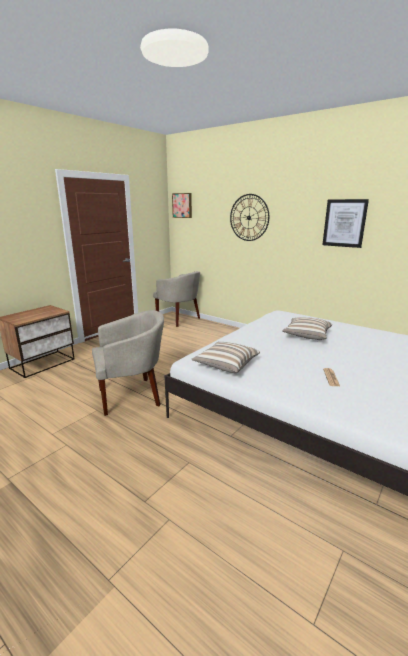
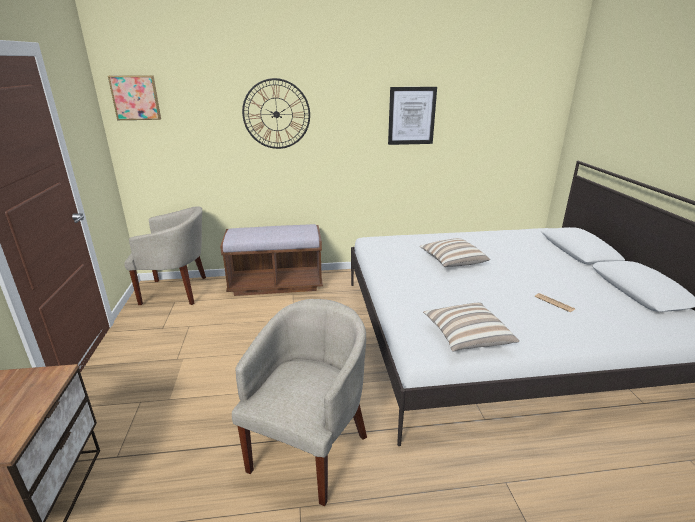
camera: 45 degrees left, 5 degrees up
(228, 332) = (276, 284): none -> brown bench

